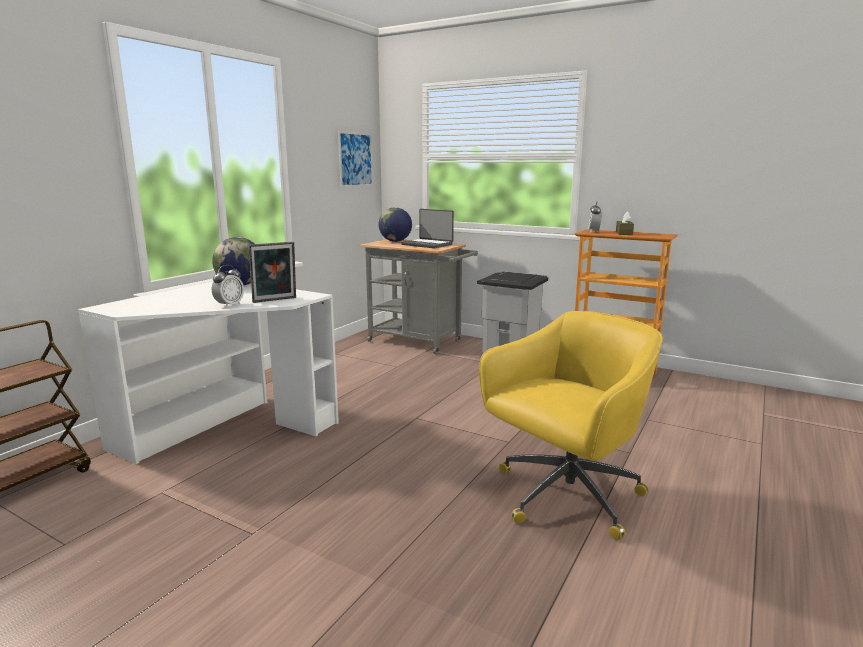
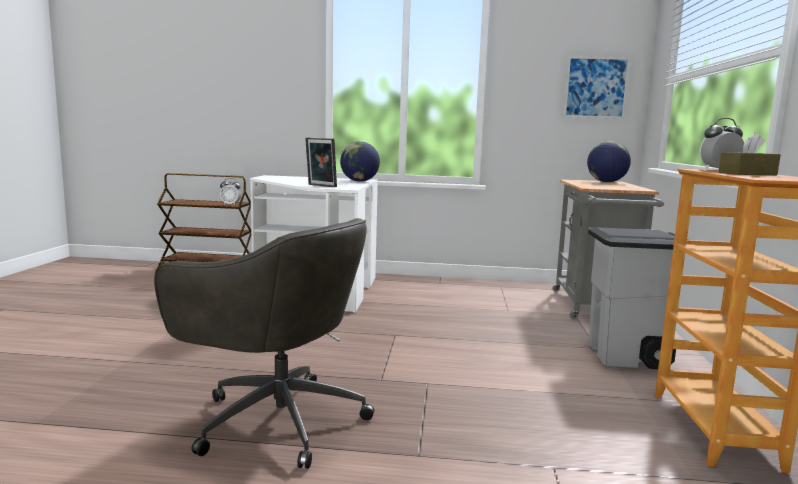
camera: 65 degrees right, 5 degrees down
(229, 305) = (296, 183): alarm clock -> alarm clock (230, 205)
(427, 244) = (614, 186): laptop -> none
(565, 496) = (276, 419): yellow office chair -> grey office chair

